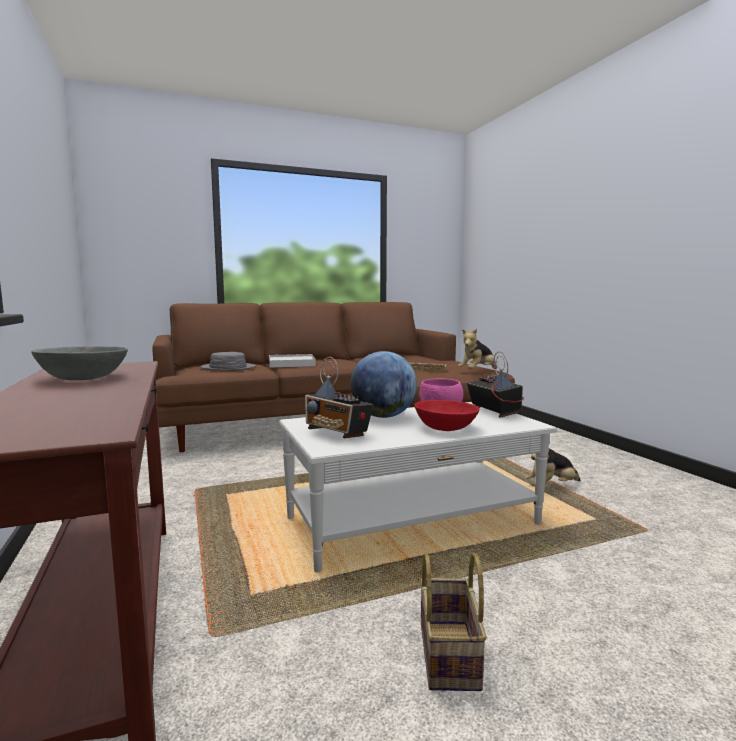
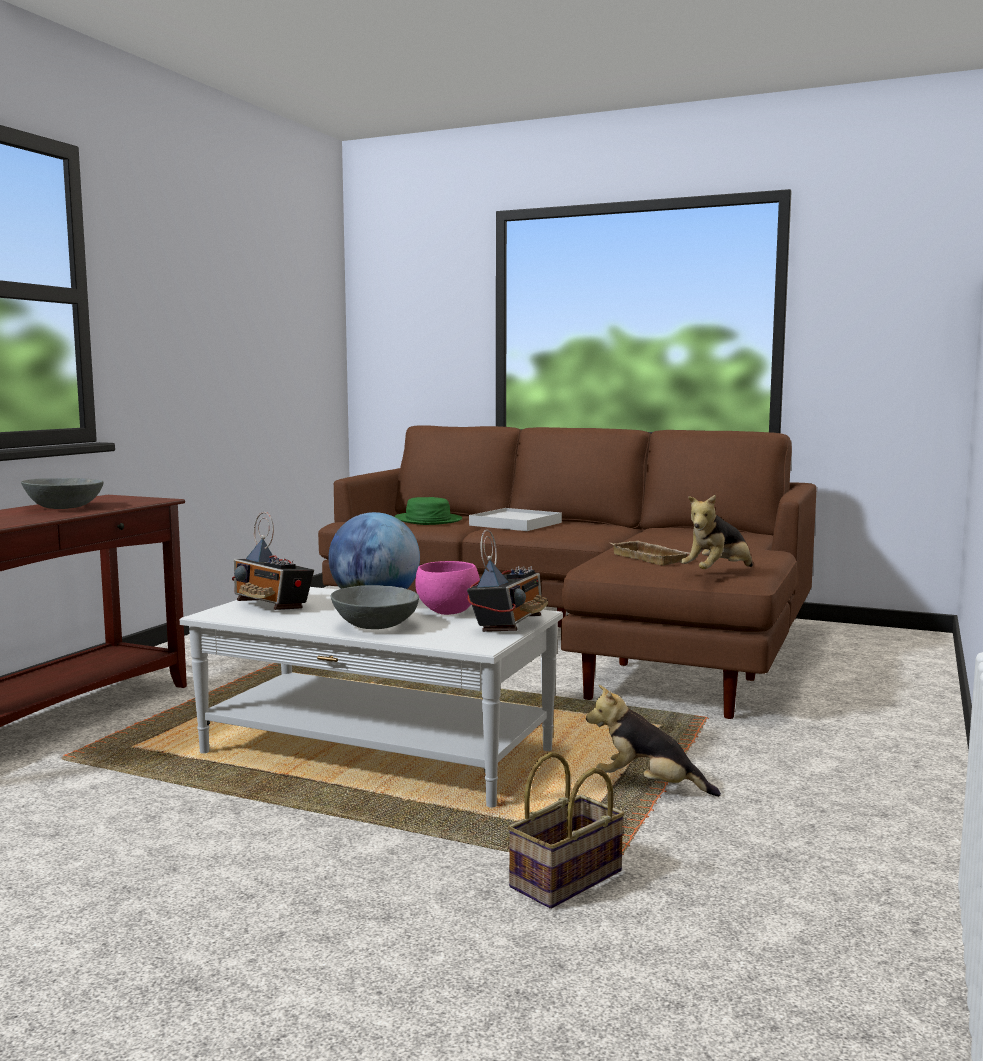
camera: 45 degrees right, 0 degrees up
(228, 368) = (427, 520): grey hat -> green hat
(337, 433) = (272, 605): radio -> radio turned 45 degrees counterclockwise
(445, 428) = (374, 626): red bowl -> grey bowl
(451, 657) = (137, 839): basket -> basket (566, 881)
(478, 372) = (718, 574): plush toy -> plush toy turned 45 degrees counterclockwise

